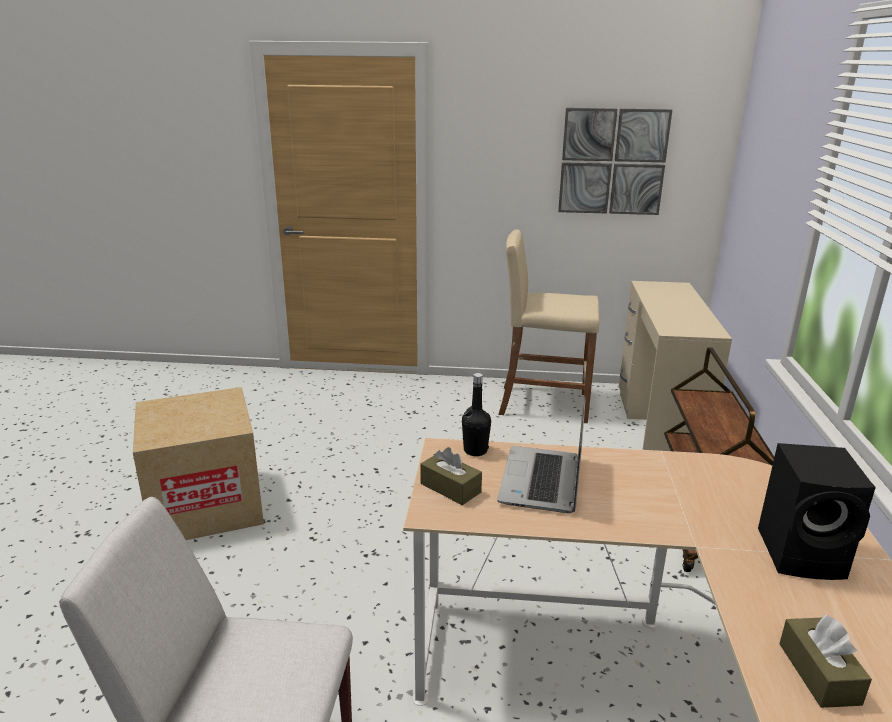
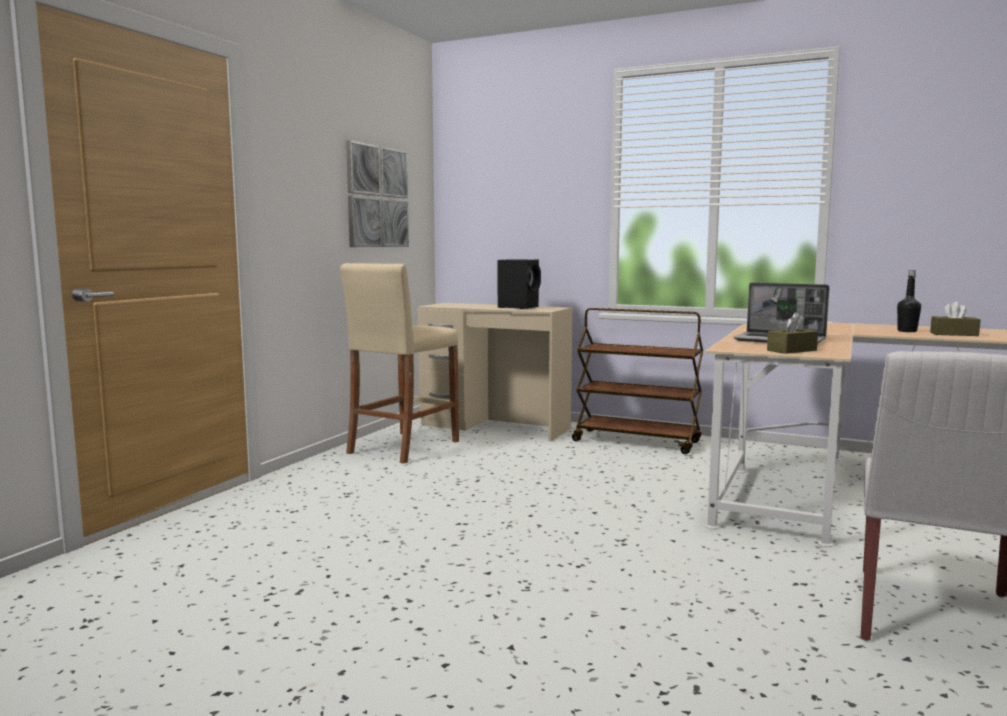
camera: 70 degrees left, 15 degrees down
(205, 505) = (458, 627): cardboard box -> none
(475, 450) = (732, 345): black bottle -> black bottle (907, 331)
(804, 554) = (854, 327): black speaker -> black speaker (519, 307)

